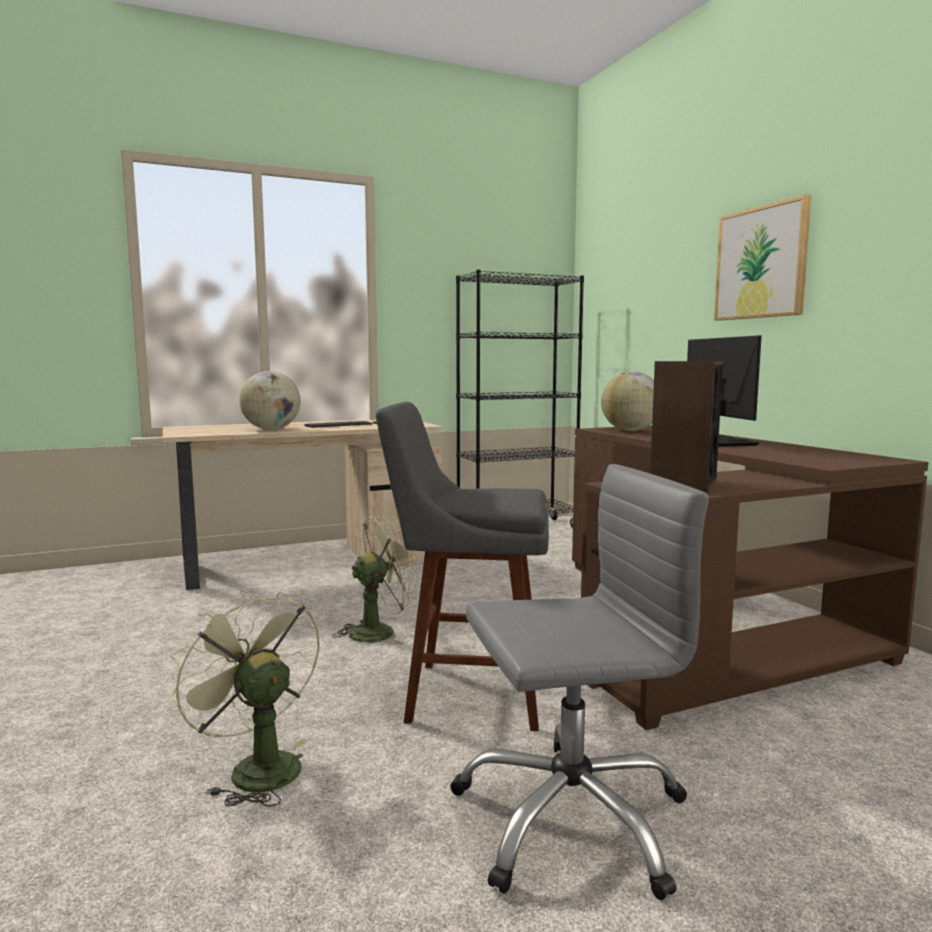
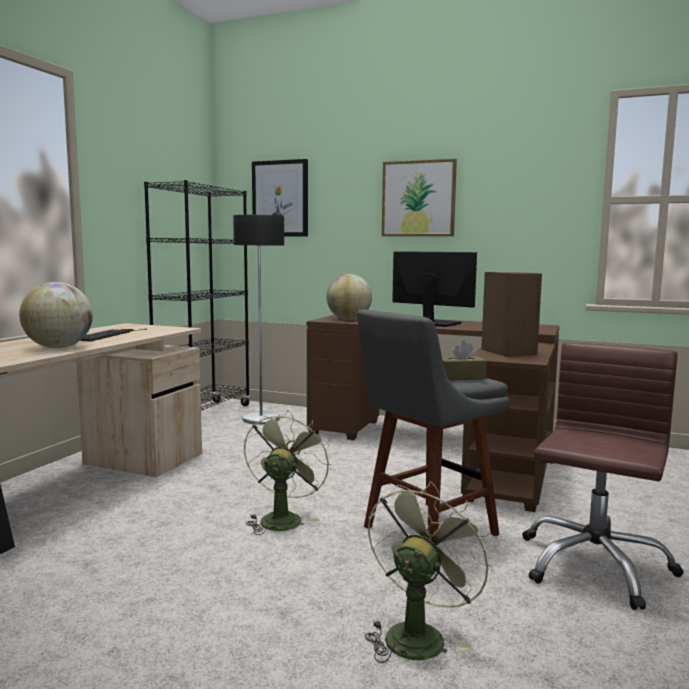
camera: 45 degrees left, 0 degrees up
(256, 767) = (418, 633): green fan -> green fan turned 120 degrees clockwise
(496, 498) = (460, 377): none -> brown tissue box
(560, 543) = (260, 419): none -> floor lamp
(570, 817) = (593, 565): grey office chair -> brown office chair
(624, 281) = (280, 199): none -> picture

